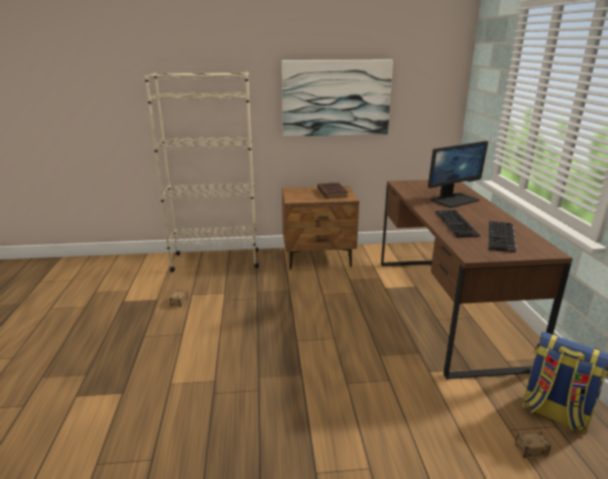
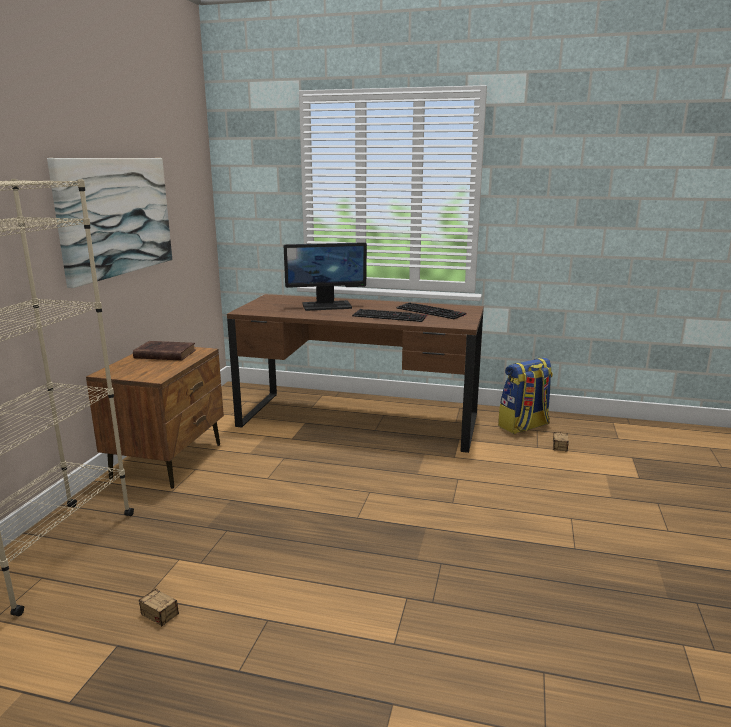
camera: 70 degrees left, 5 degrees down
(454, 200) = (327, 305): monitor -> monitor turned 90 degrees clockwise

